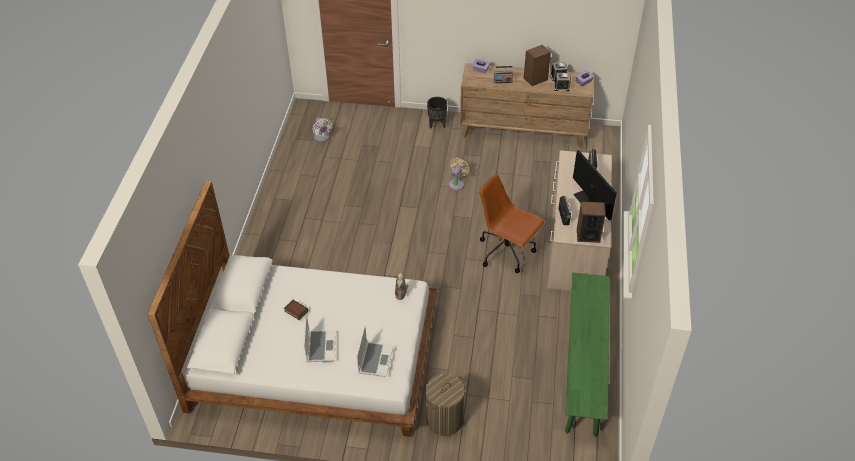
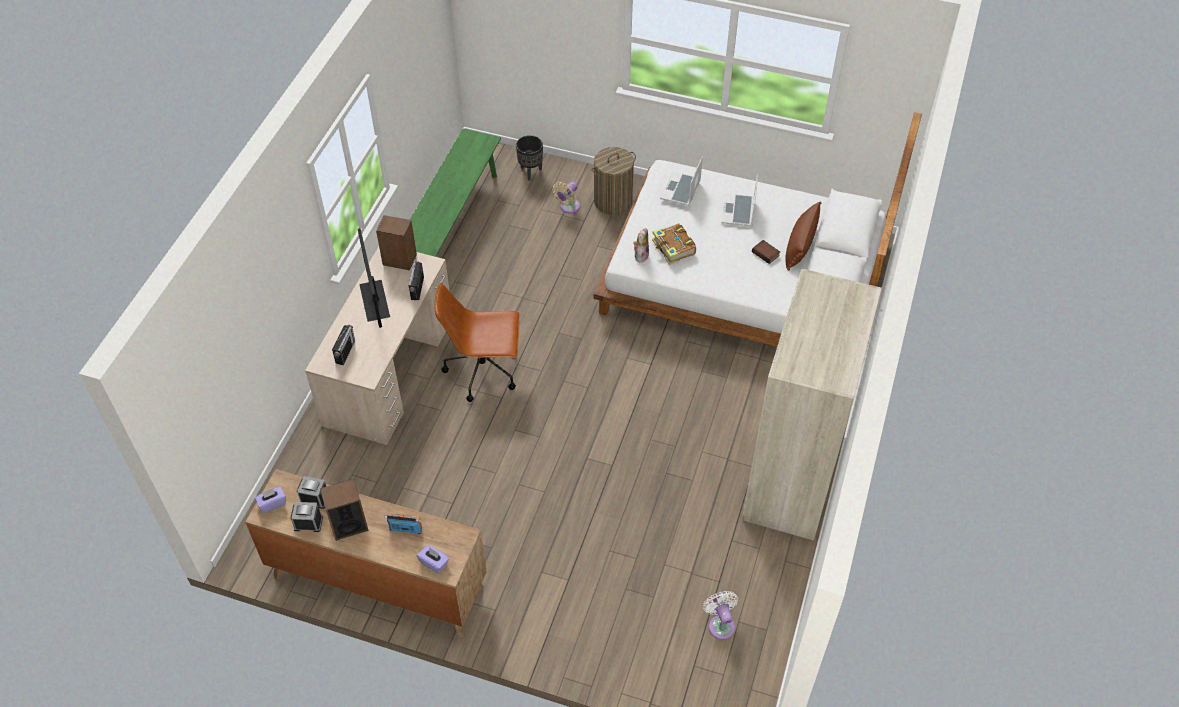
camera: 170 degrees left, 5 degrees up
(266, 324) = (800, 245): none -> brown pillow
(279, 215) = (790, 477): none -> beige wardrobe
(375, 304) = (673, 248): none -> book
(436, 124) = (518, 622): black planter -> black planter (531, 172)
(457, 183) = (518, 492): beige fan -> beige fan (568, 207)
(507, 252) = (484, 370): brown office chair -> brown office chair turned 135 degrees clockwise

